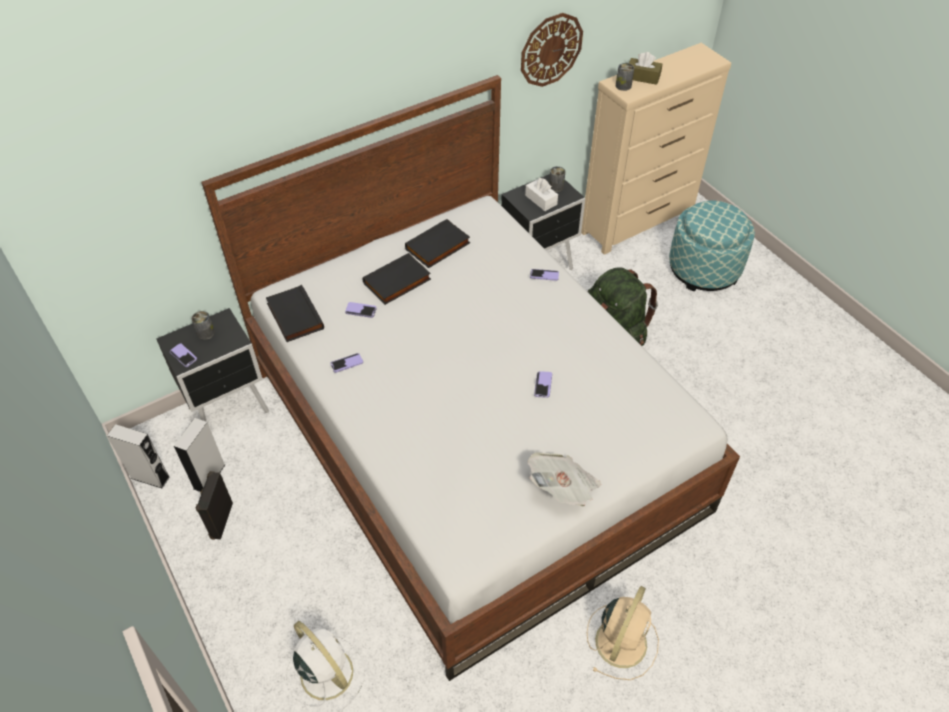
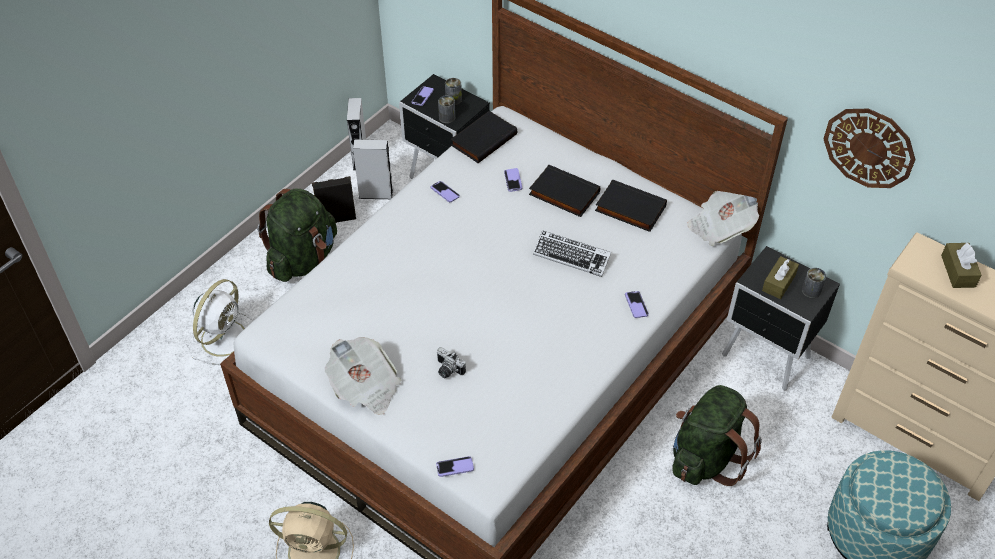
camera: 70 degrees right, 0 degrees up
(257, 567) = (303, 258): none -> green backpack
(473, 298) = (571, 256): none -> keyboard
(485, 202) = (721, 226): none -> newspaper
(541, 200) = (779, 282): white tissue box -> brown tissue box
(543, 385) = (483, 342): phone -> phone (455, 467)
(566, 419) = (447, 370): none -> camera
(623, 86) = (923, 256): can -> can (447, 117)

